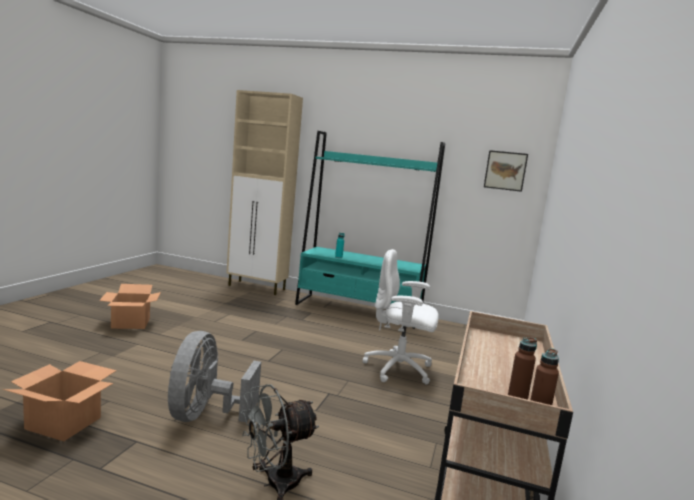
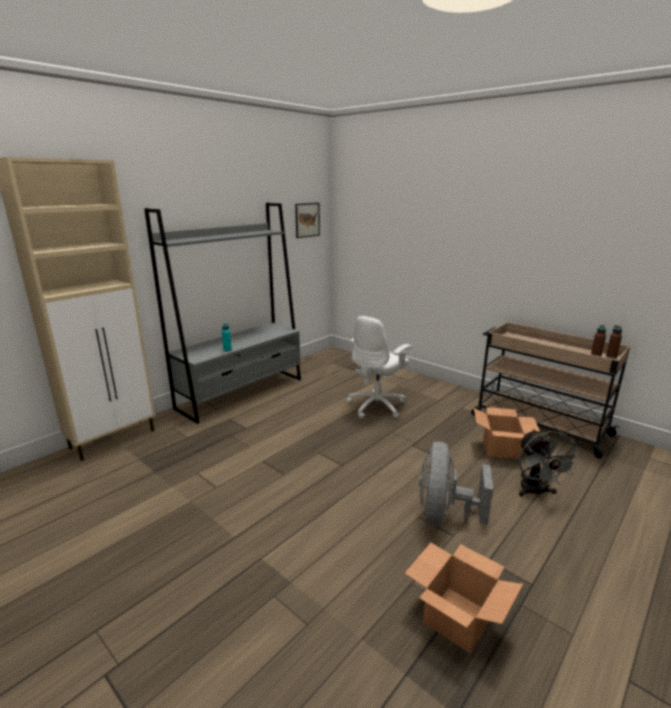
camera: 65 degrees left, 10 degrees up
(131, 323) = (177, 564): cardboard box -> cardboard box (500, 448)
(205, 415) = (444, 515): grey fan -> grey fan turned 75 degrees clockwise
(358, 311) = (242, 393): turquoise bookcase -> grey bookcase

